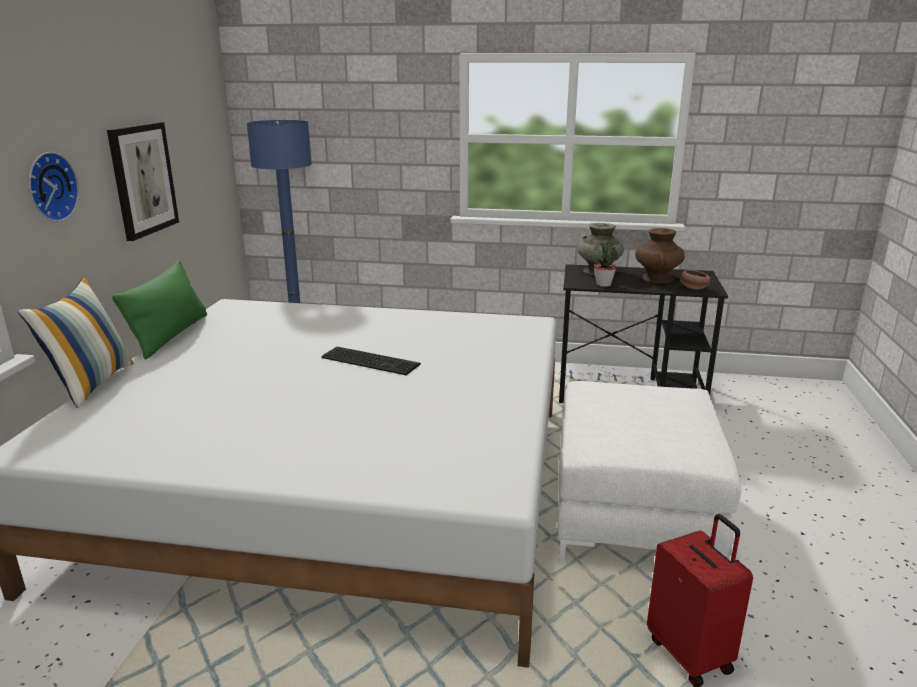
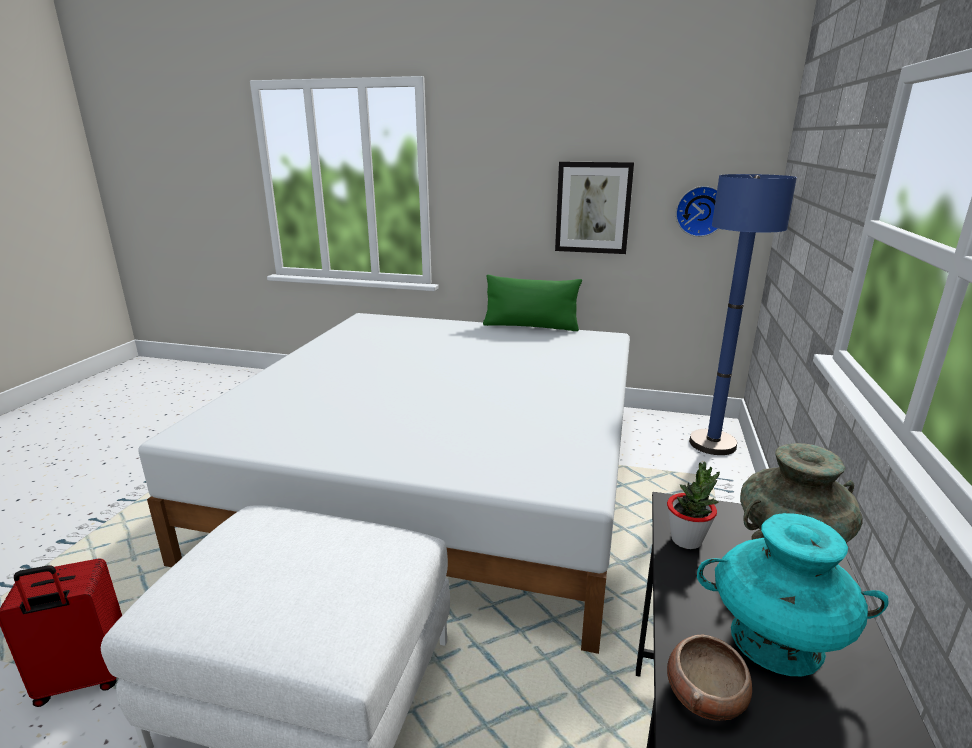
camera: 95 degrees right, 0 degrees up
(49, 187) = (488, 192): wall clock -> wall clock (701, 211)
(91, 384) = (445, 318): pillow -> none
(370, 360) = (461, 390): keyboard -> none
(657, 278) = (775, 641): brown vase -> turquoise vase

